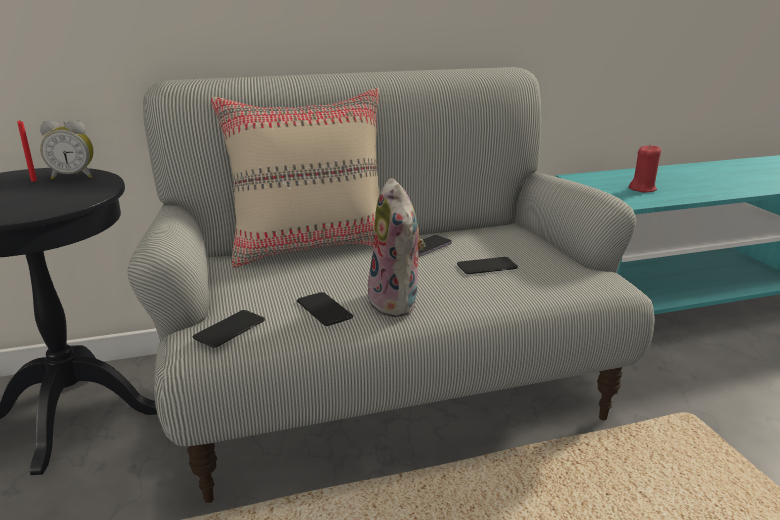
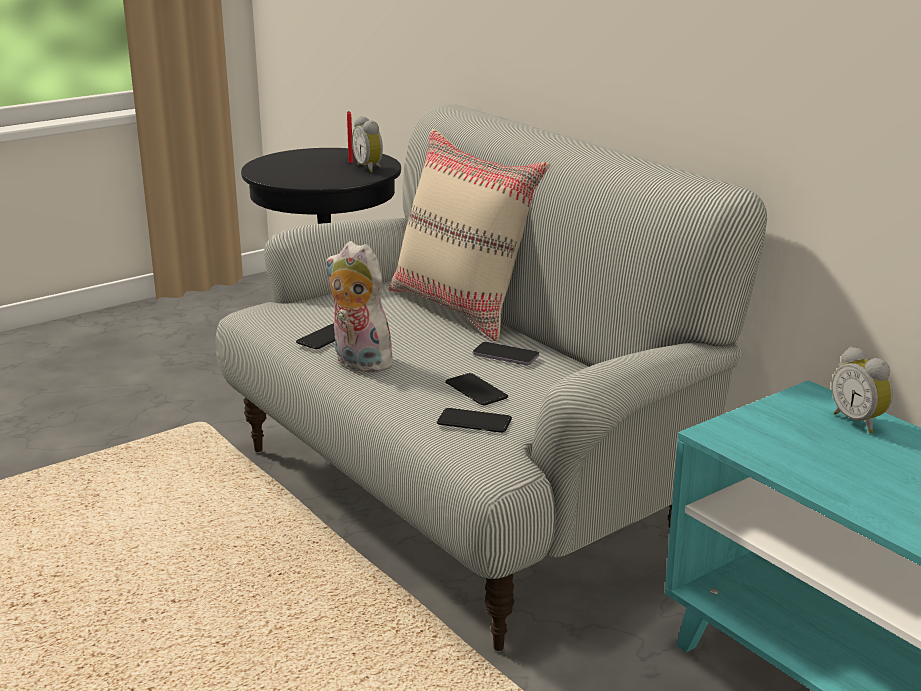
camera: 70 degrees right, 0 degrees up
(230, 329) = (273, 313): phone -> phone (474, 422)
(397, 303) = (358, 363): plush toy -> plush toy turned 75 degrees clockwise
(615, 176) = (859, 421): none -> alarm clock
(642, 189) = (807, 443): red candle -> none

